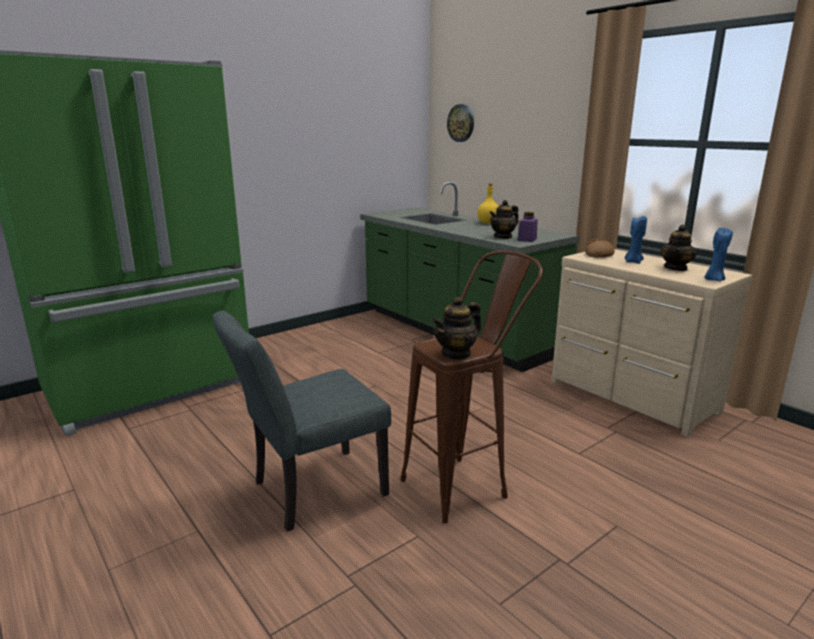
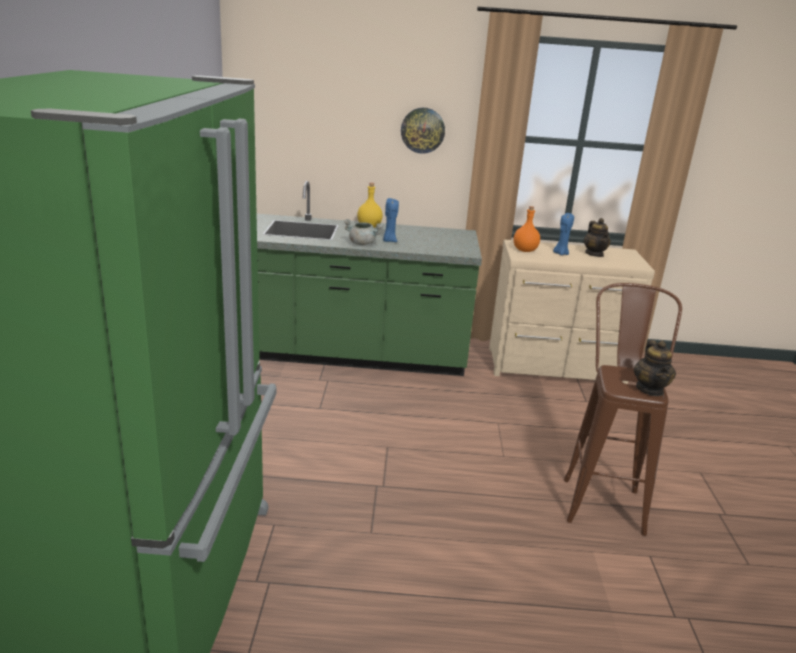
camera: 50 degrees left, 5 degrees up
(310, 491) = (538, 578): grey chair -> none
(450, 228) = (362, 243): none -> grey cooking pot
(461, 123) = (285, 104): wall clock -> wall clock (422, 130)
(503, 237) = (434, 246): teapot -> none
(527, 239) = (460, 245): purple jar -> none
(599, 255) = (525, 250): bread -> orange bottle
(714, 280) = (635, 261): blue candle -> blue candle (389, 241)

